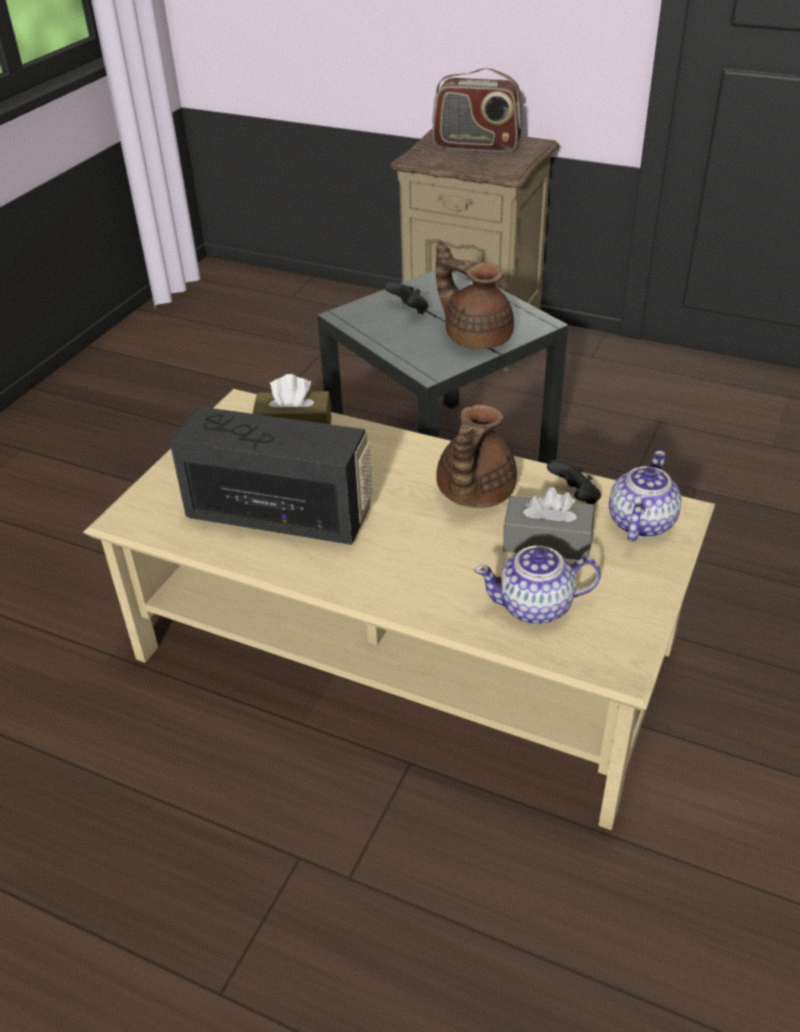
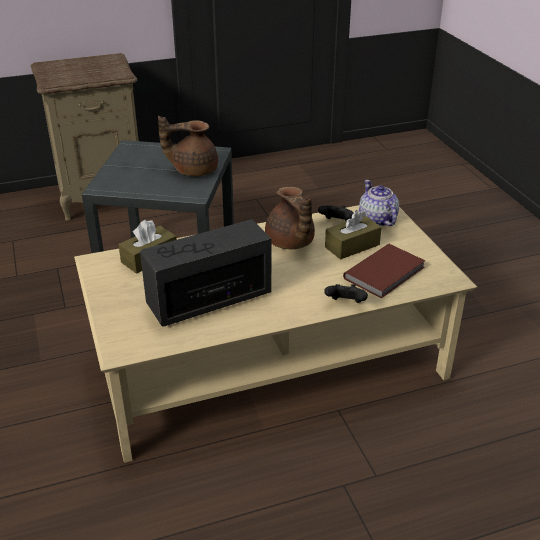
camera: 45 degrees left, 5 degrees down
(408, 311) = (135, 171): black game controller -> black game controller (345, 304)
(476, 146) = (79, 67): radio -> none
(536, 606) = (386, 273): teapot -> brown book
(547, 542) = (352, 246): grey tissue box -> brown tissue box

